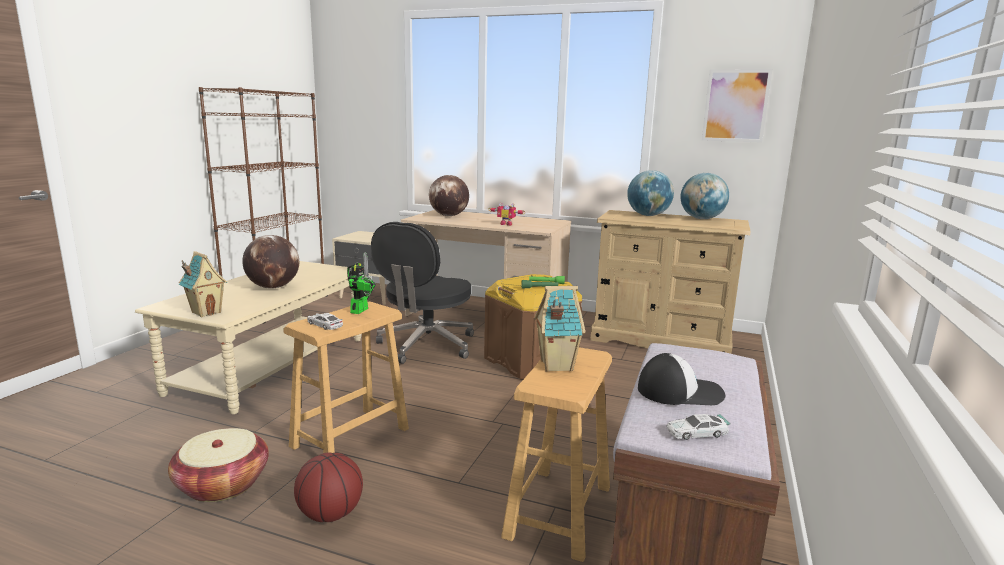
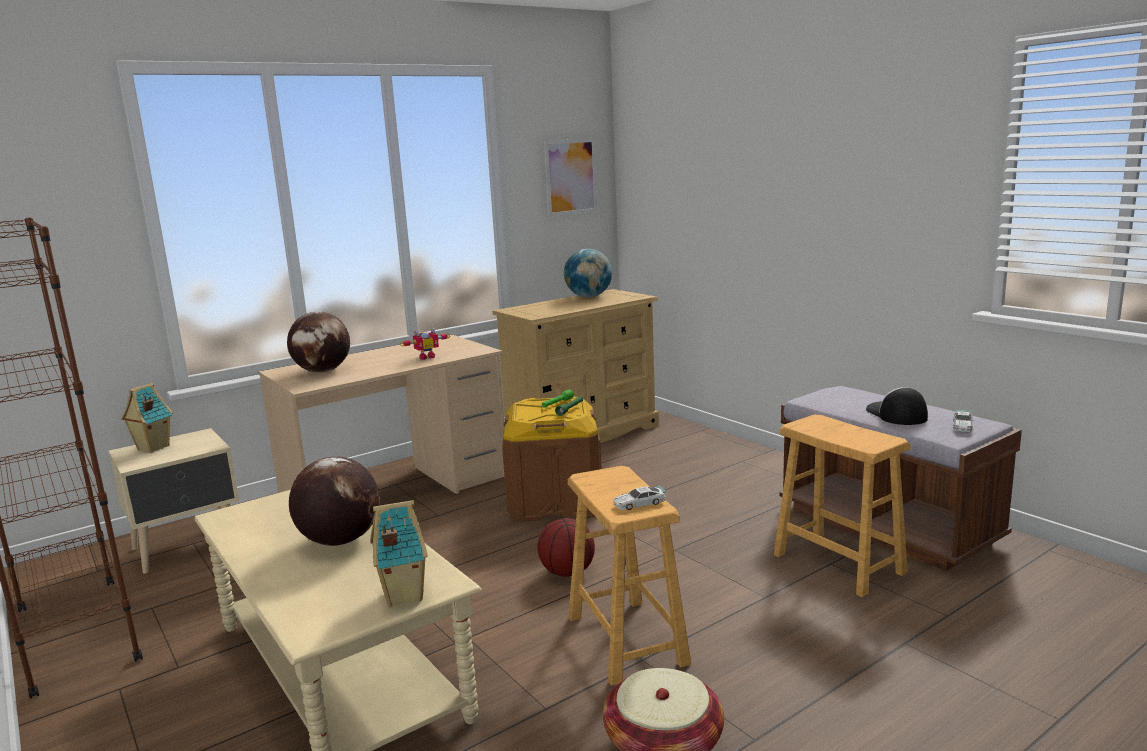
camera: 55 degrees left, 0 degrees up
(330, 514) = (775, 677): basketball -> basketball (567, 573)
(361, 309) = (601, 481): toy robot -> none
(426, 345) = (433, 546): black office chair -> none
(555, 365) = (832, 434): toy house -> toy house (152, 448)
(648, 215) = (547, 306): globe -> none
(680, 391) = (896, 414): cap -> cap turned 45 degrees counterclockwise

